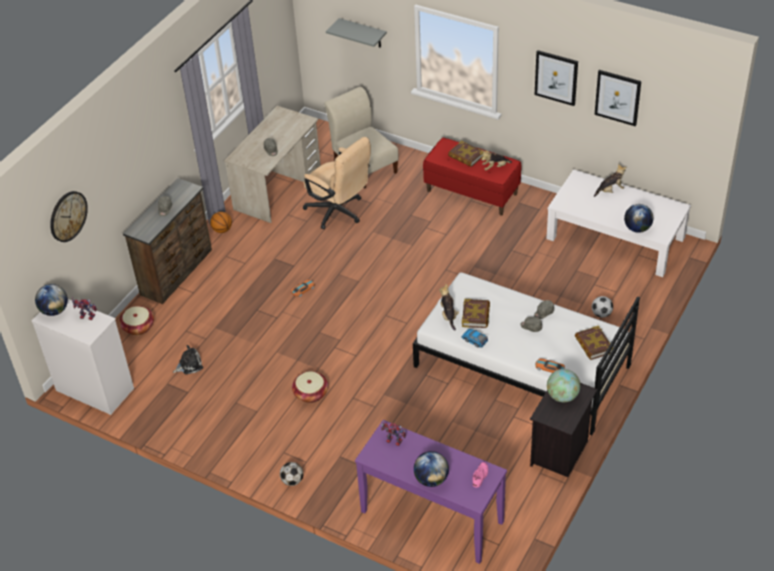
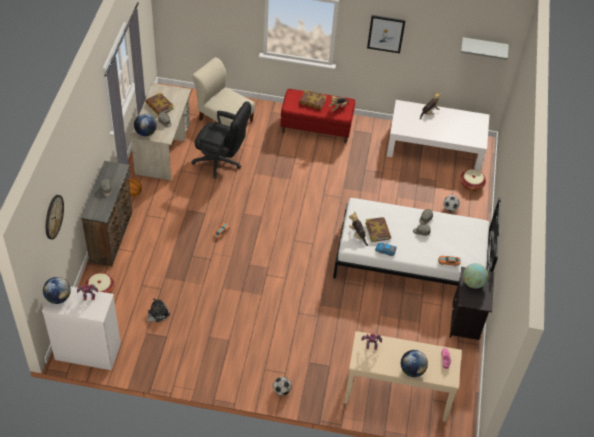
camera: 25 degrees left, 5 degrees up
(311, 393) = (264, 316): basket -> basket (471, 185)
(339, 213) = (221, 162): beige office chair -> black office chair
(363, 33) = (216, 15): grey shelf -> grey shelf (483, 47)
(431, 517) = (397, 394): purple console table -> beige console table
(593, 345) = (471, 237): book -> book (159, 106)
(618, 97) = (436, 43): picture -> none
(637, 228) = (460, 139): globe -> globe (146, 133)

